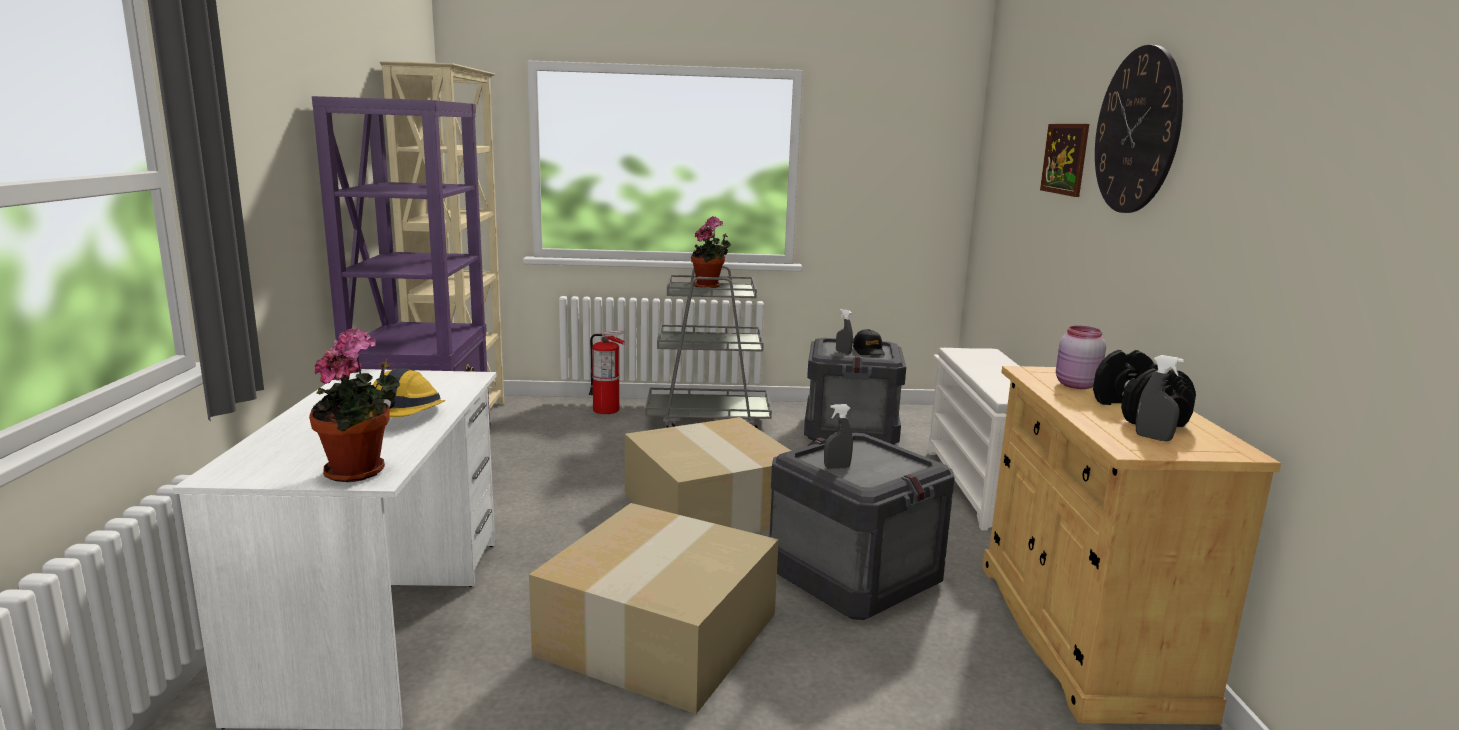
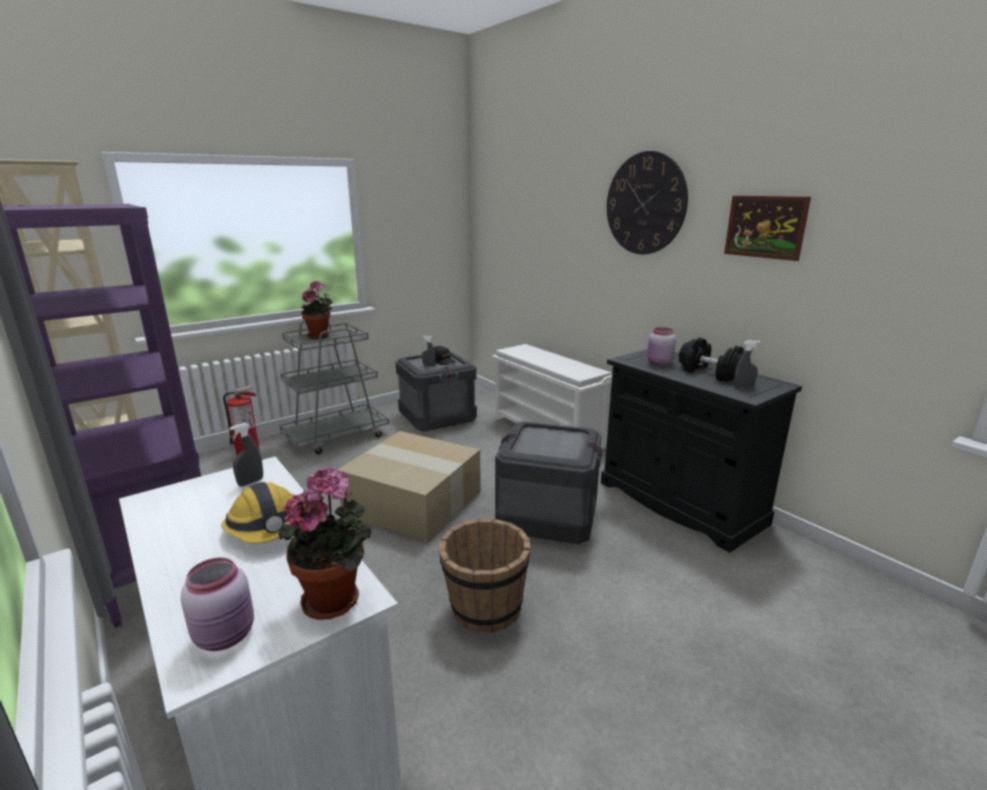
camera: 35 degrees left, 5 degrees up
(266, 464) = (227, 635): none -> pink jar
(658, 632) = (485, 608): cardboard box -> brown bucket
(837, 467) = (542, 451): grey spray bottle -> grey spray bottle (250, 482)
(1065, 159) = (573, 220): picture -> picture (765, 227)
(1083, 635) = (680, 502): beige cabinet -> black cabinet

